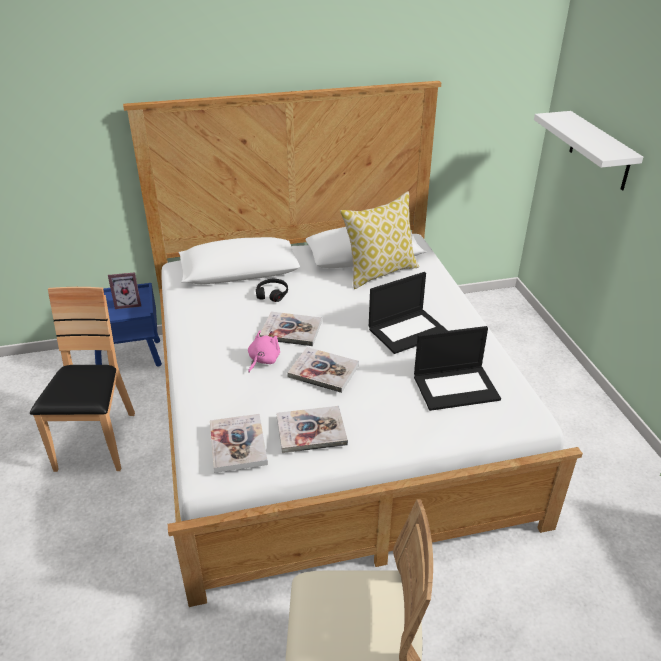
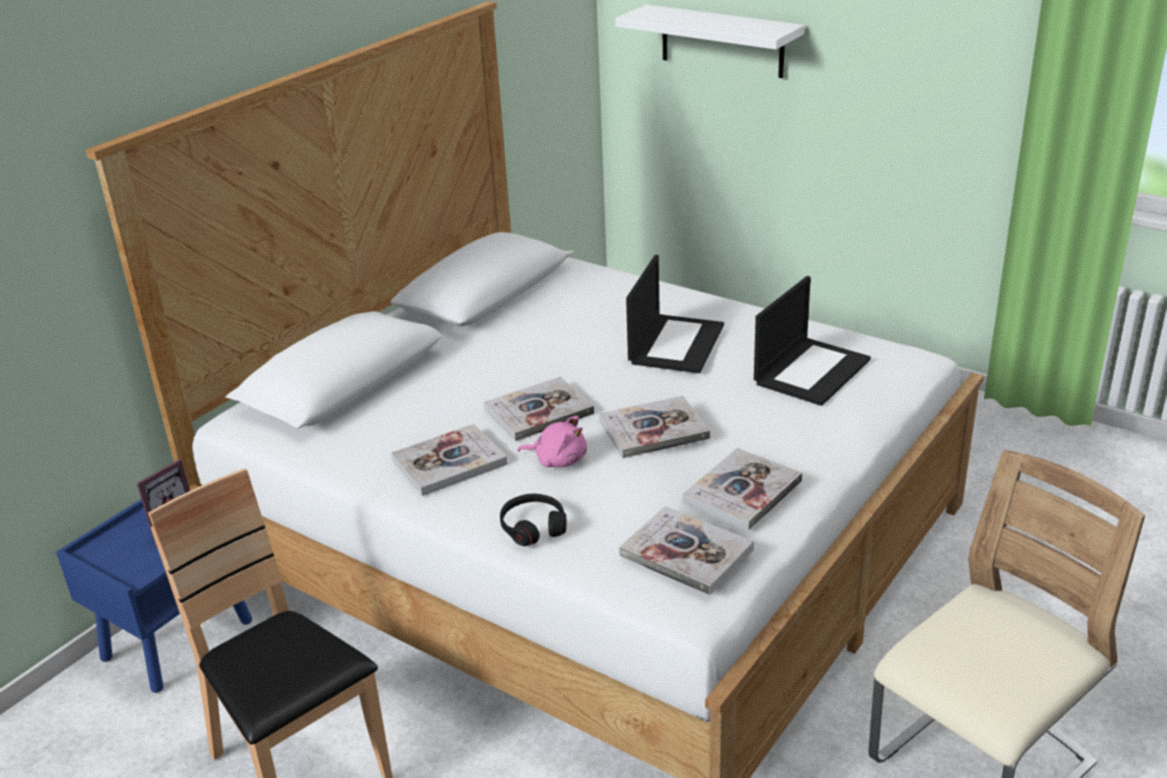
camera: 40 degrees left, 5 degrees down
(220, 333) = (449, 462): none -> book
(263, 360) = (558, 460): pink plush toy -> pink plush toy turned 120 degrees clockwise
(272, 294) = (440, 387): black headphones -> black headphones (533, 527)
(380, 272) = (539, 301): pillow -> none

